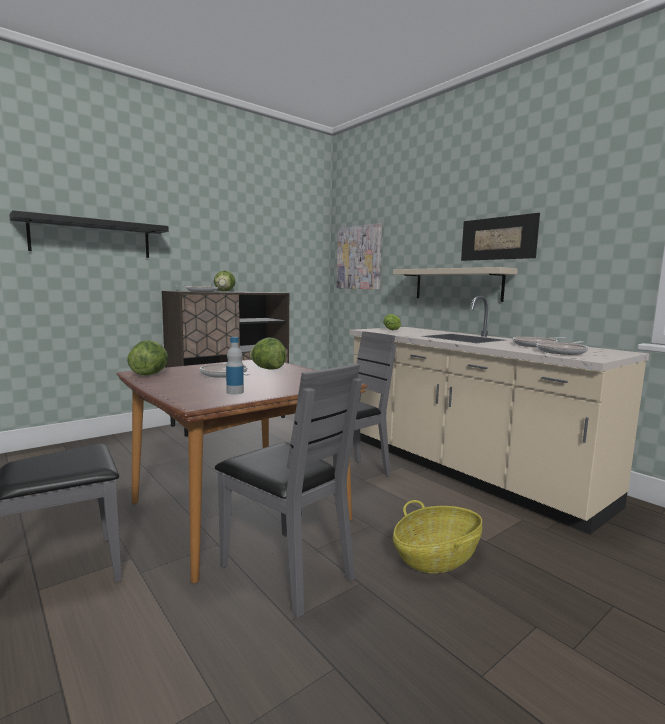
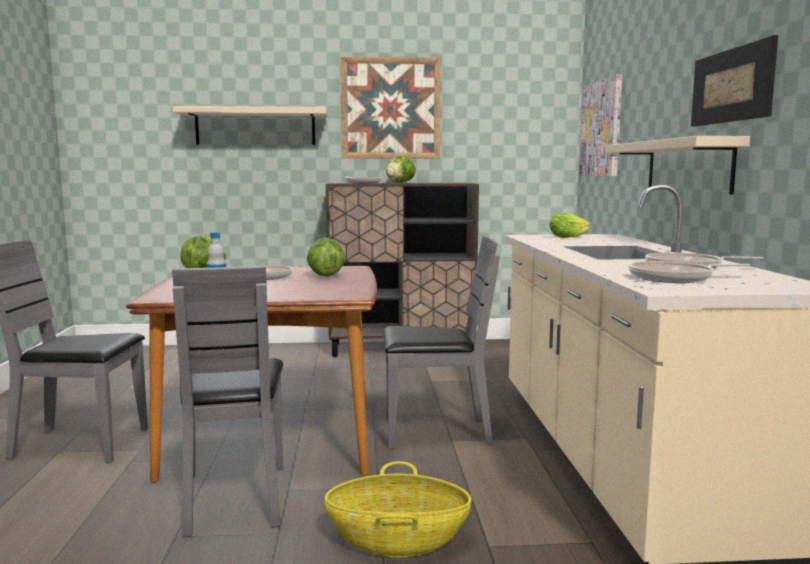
camera: 35 degrees right, 0 degrees up
(91, 238) = (255, 127): black shelf -> beige shelf
(210, 232) = (390, 108): none -> picture

